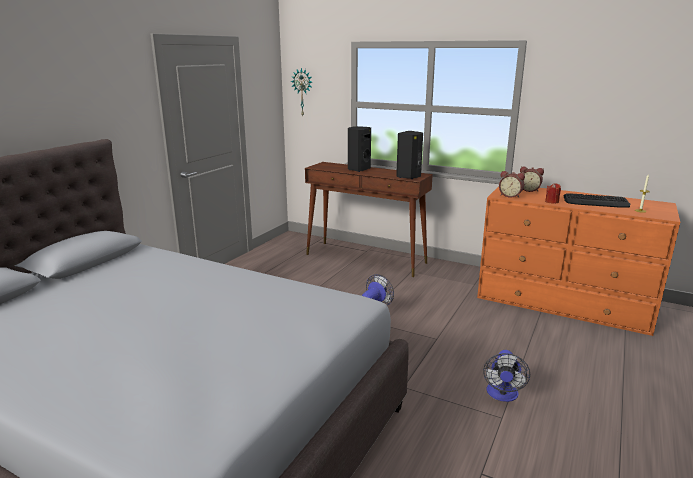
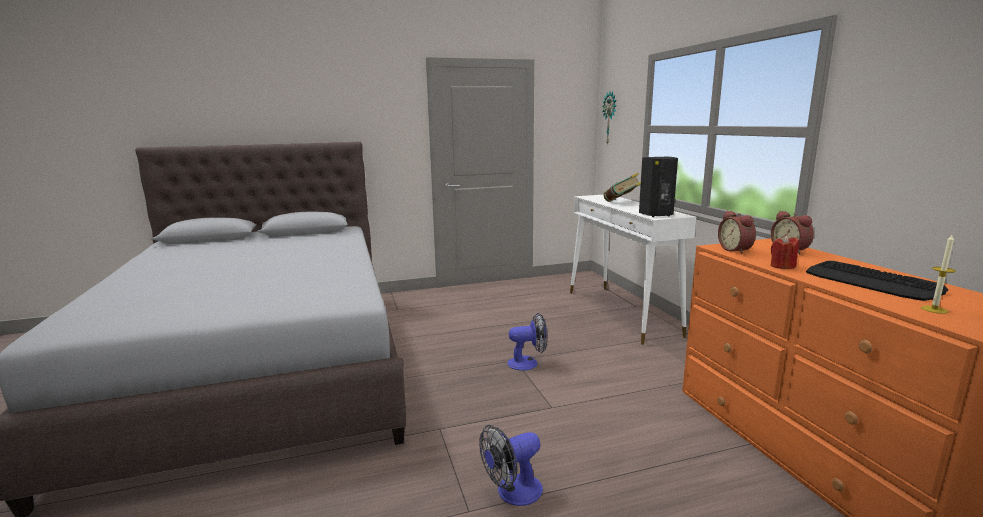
camera: 45 degrees right, 5 degrees down
(358, 169) = (621, 203): black speaker -> book
(366, 259) = (621, 313): brown console table -> white console table

